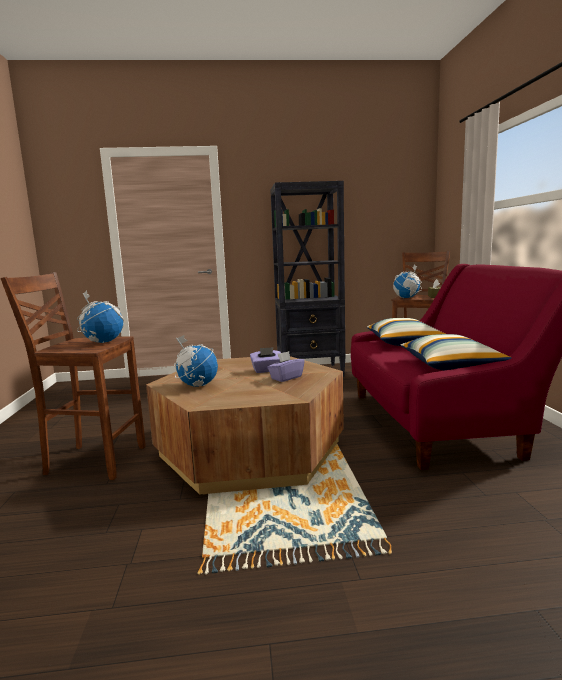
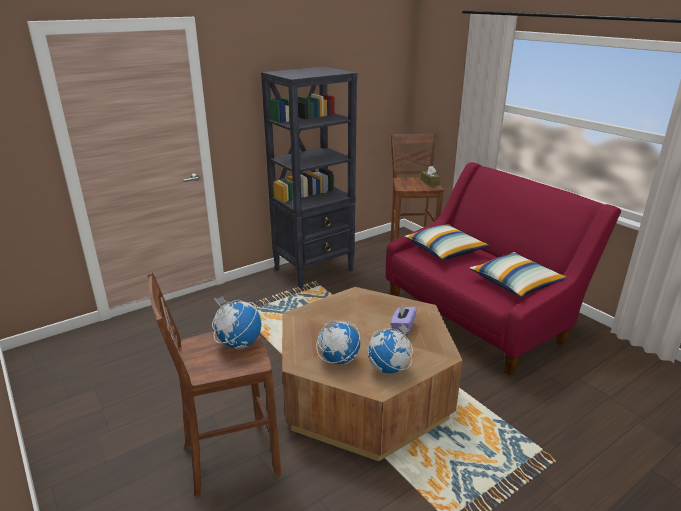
camera: 30 degrees left, 15 degrees up
(267, 370) = (371, 318): purple tissue box -> none
(407, 298) = (408, 187): globe -> globe (389, 369)

